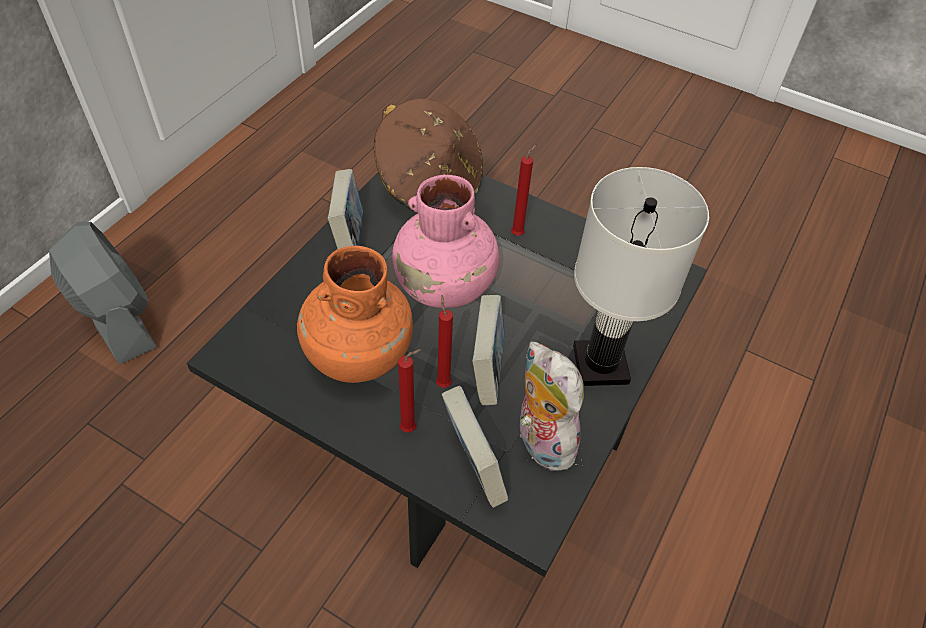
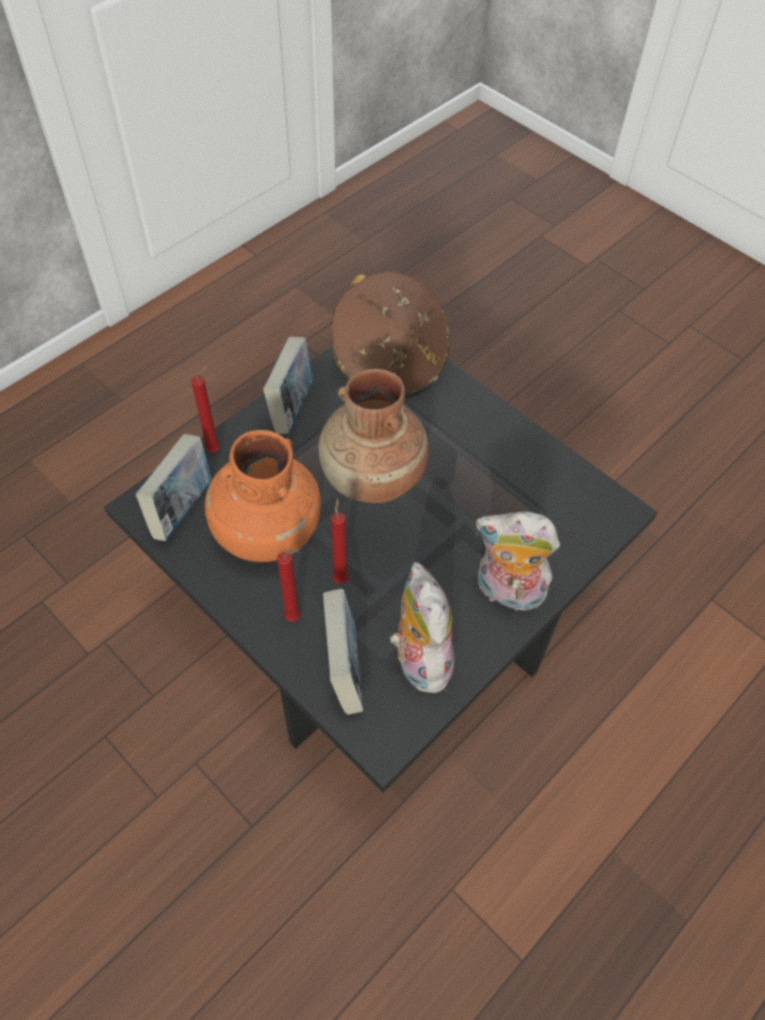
camera: 15 degrees right, 5 degrees up
(117, 318) = (73, 434): grey fan -> none
(445, 286) = (373, 477): pink vase -> brown vase
(487, 370) = (388, 574): book -> book (182, 507)
(518, 233) = (467, 434): red candle -> red candle (215, 449)
(601, 364) = (507, 592): white table lamp -> plush toy

